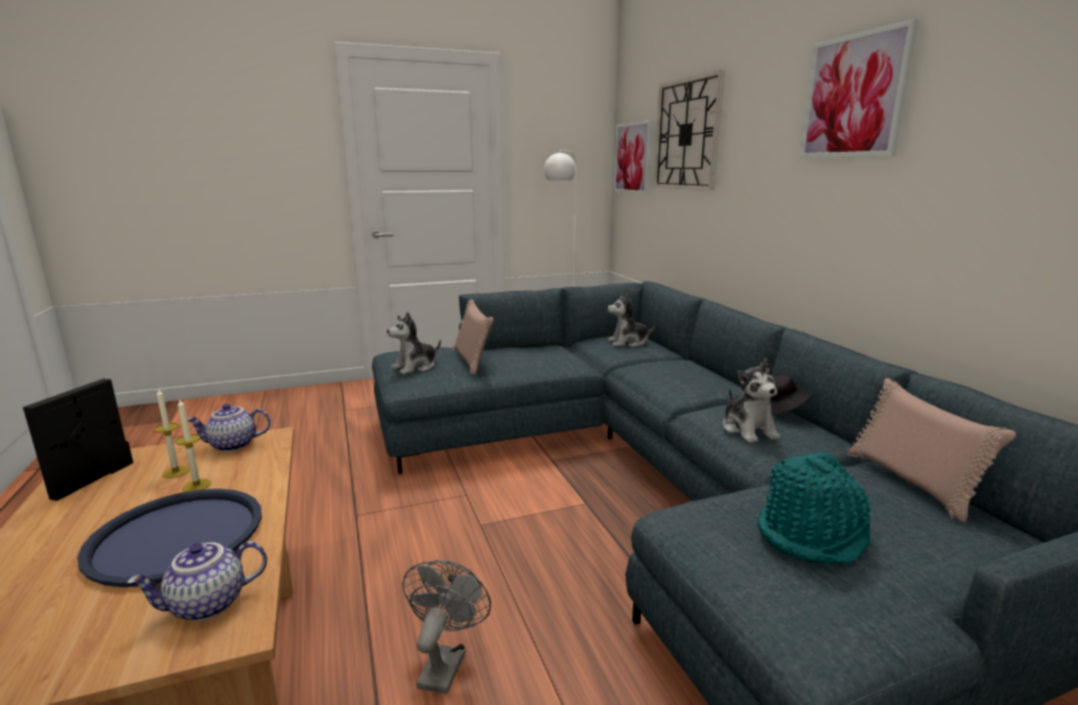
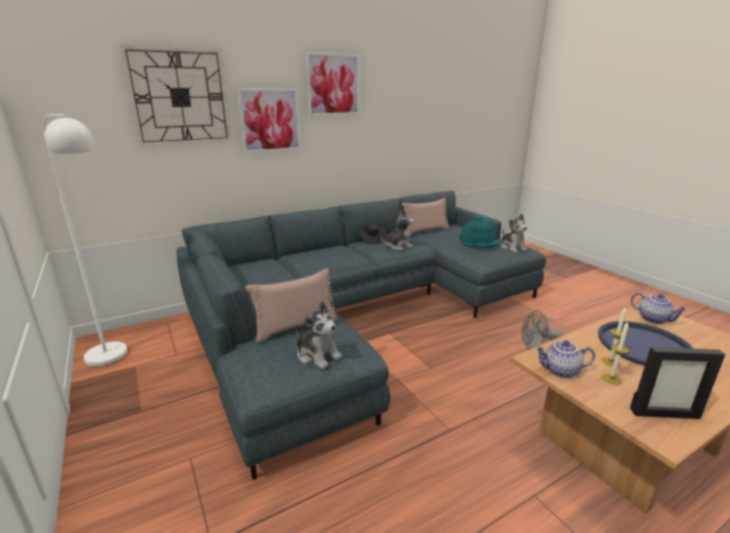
camera: 100 degrees left, 5 degrees up
(232, 445) = (561, 371): teapot -> teapot turned 120 degrees clockwise
(628, 342) = (249, 269): plush toy -> plush toy (512, 248)
(633, 158) = (74, 118): picture -> picture (270, 120)

